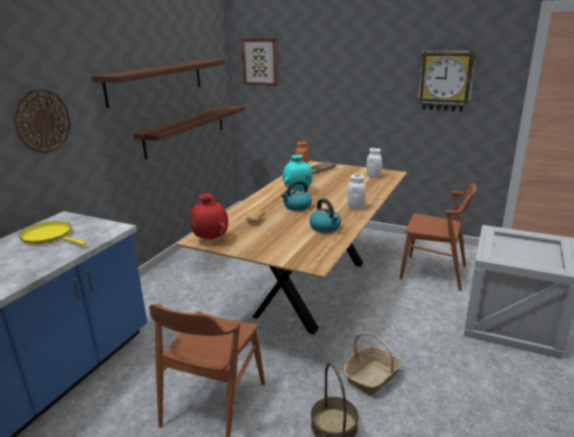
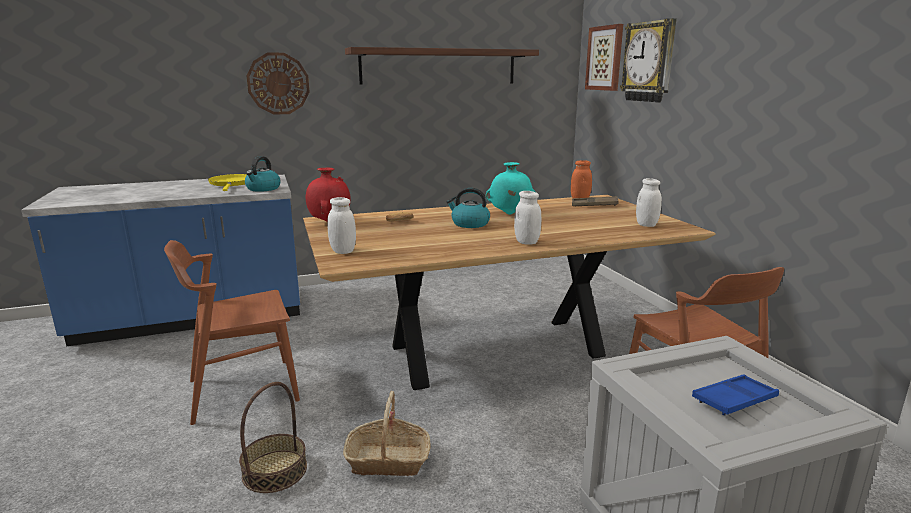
camera: 45 degrees right, 5 degrees down
(186, 130) = (479, 132): shelf -> none
(287, 255) = (343, 251): none -> white jar
(325, 227) = (441, 246): kettle -> kettle (263, 189)
(446, 81) = (830, 80): wall clock -> wall clock (649, 62)
(530, 251) = (734, 400): none -> blue tray

